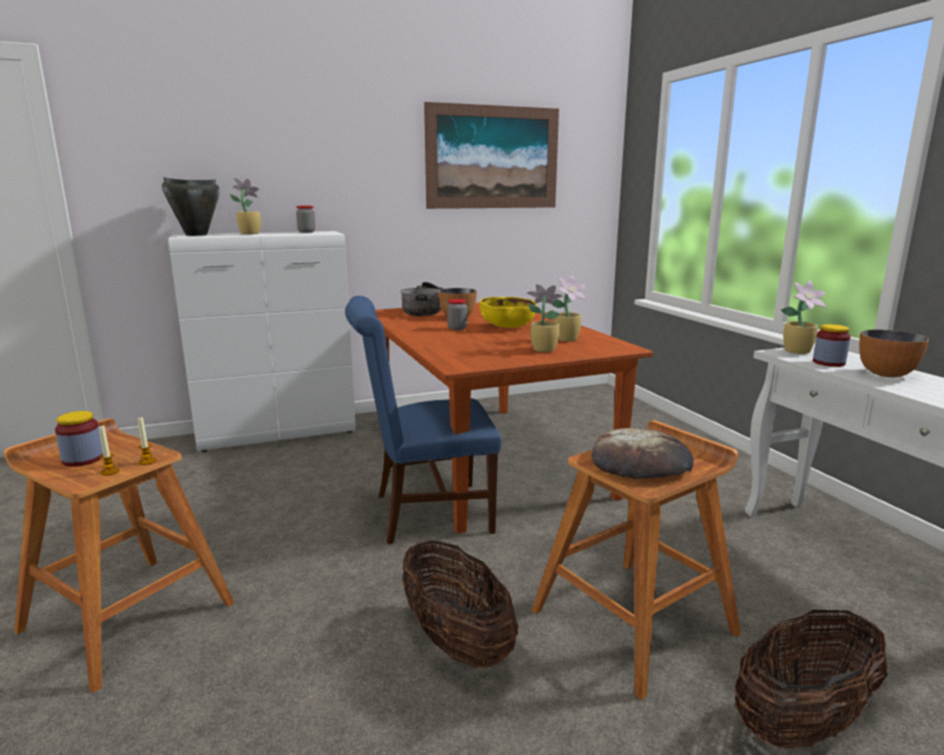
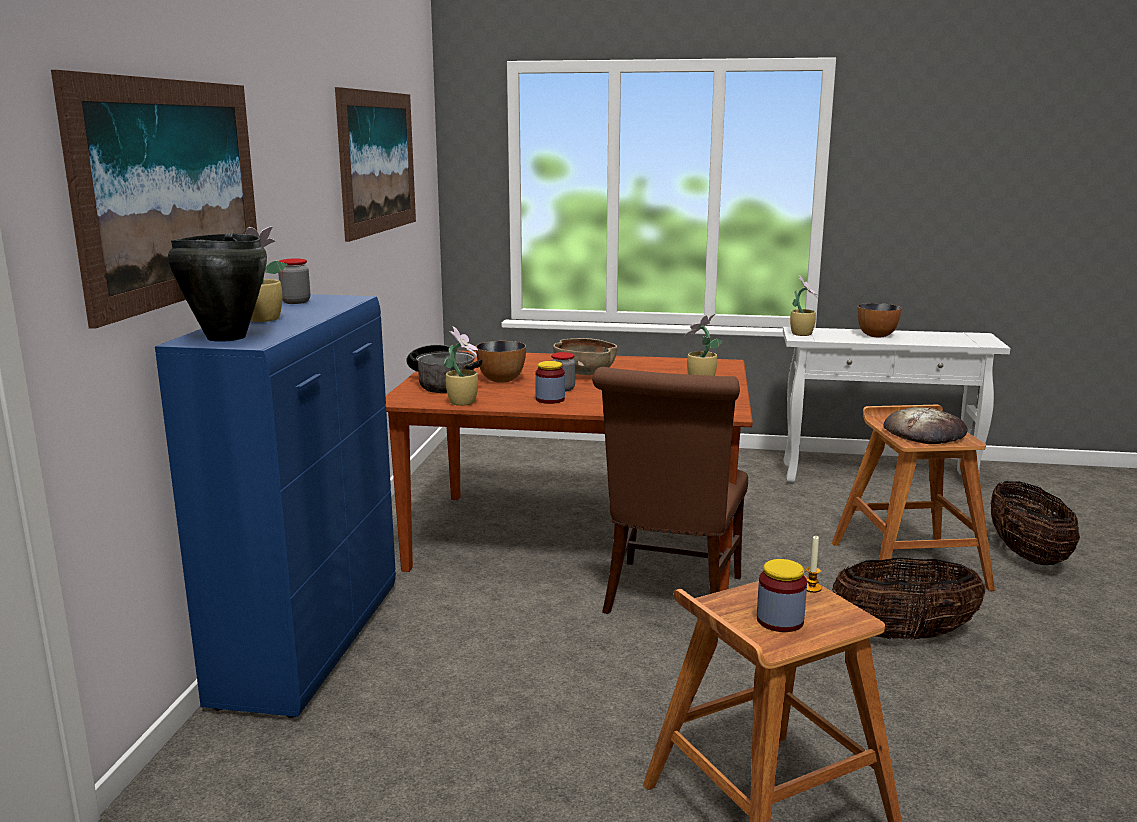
camera: 60 degrees left, 0 degrees up
(109, 471) = (831, 607): candle -> none
(205, 157) = (172, 192): none -> picture
(279, 433) = (310, 643): white cabinet -> blue cabinet
(424, 513) = (670, 598): blue chair -> brown chair
(507, 327) = (584, 374): yellow bowl -> brown bowl
(568, 339) = (670, 369): potted plant -> potted plant (463, 402)
(828, 363) = (838, 337): jar -> jar (550, 399)

